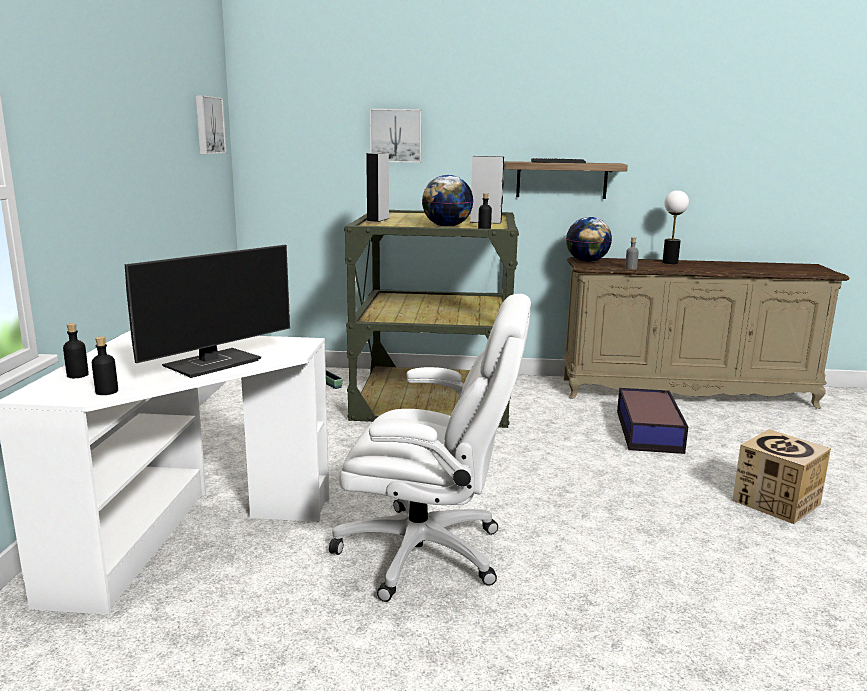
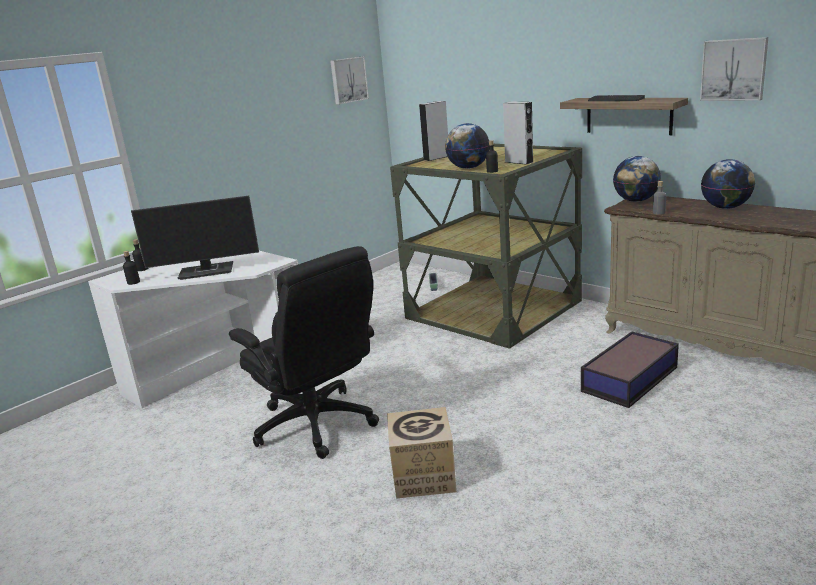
camera: 40 degrees right, 5 degrees up
(396, 135) = (490, 77): picture -> picture (734, 69)
(432, 555) = (319, 428): white office chair -> black office chair
(670, 262) = (725, 207): table lamp -> globe
(776, 502) = (638, 475): cardboard box -> cardboard box (423, 476)

